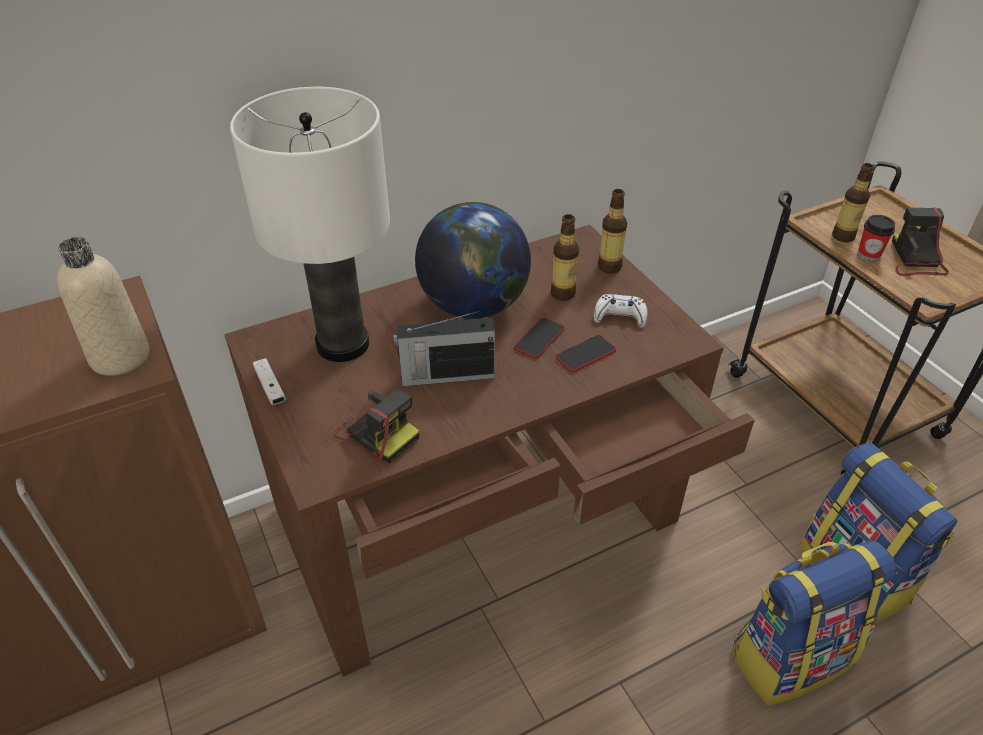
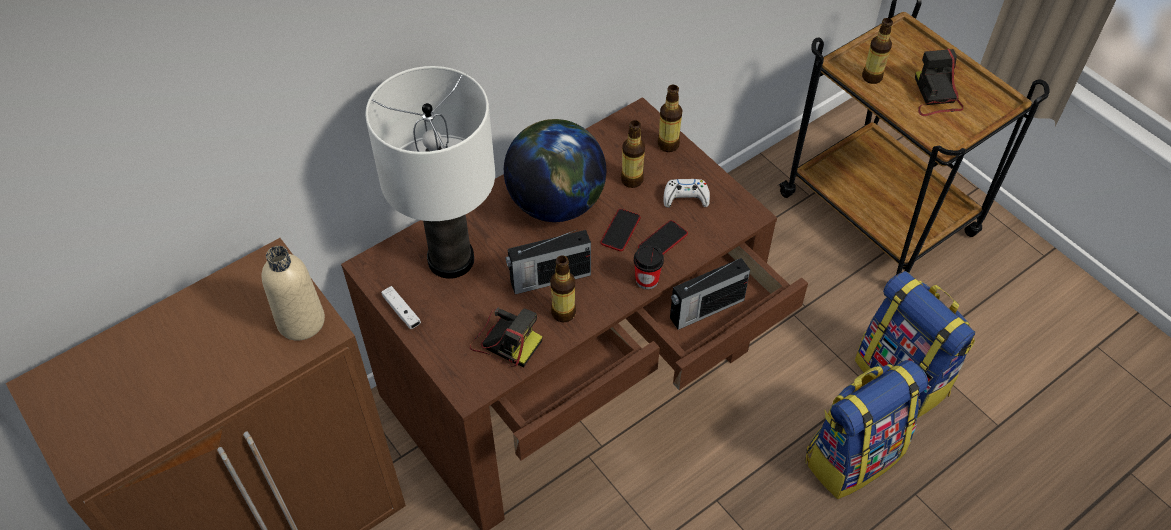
camera: 10 degrees left, 10 degrees up
(453, 412) = (563, 313): none -> bottle
(626, 439) = (705, 309): none -> radio
(868, 255) = (895, 96): cup -> cup (647, 280)

